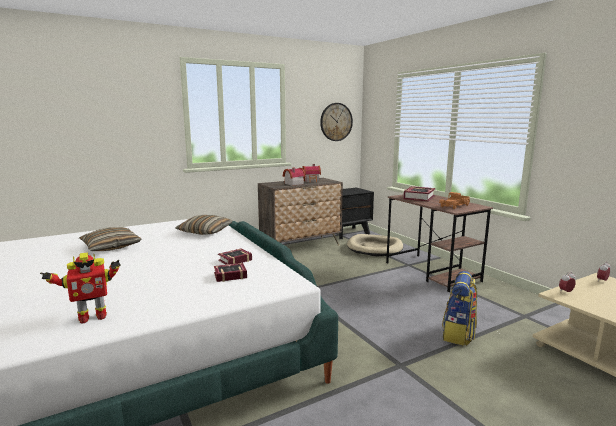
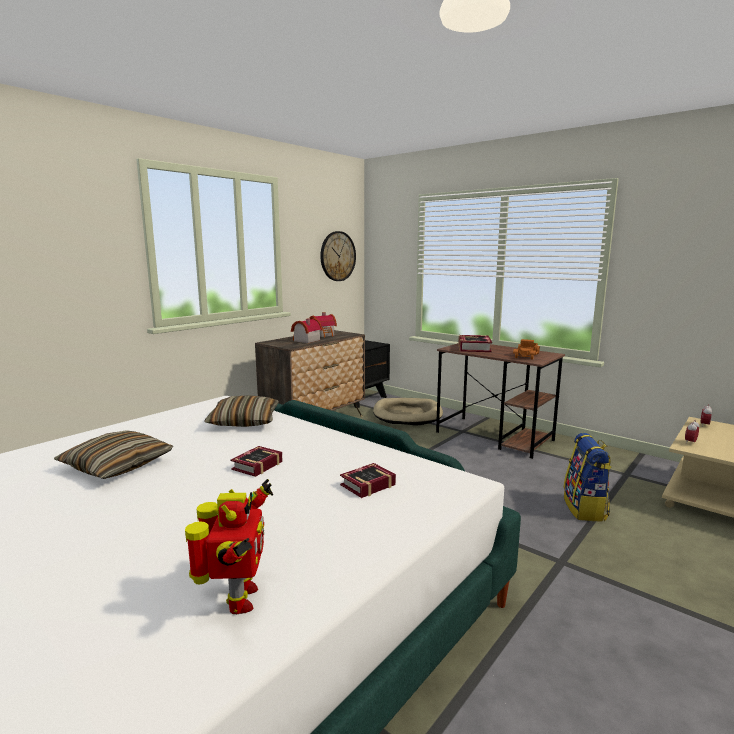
camera: 20 degrees left, 0 degrees up
(91, 317) = (238, 600): toy robot -> toy robot turned 45 degrees counterclockwise
(233, 260) = (342, 460): book -> book (255, 466)

